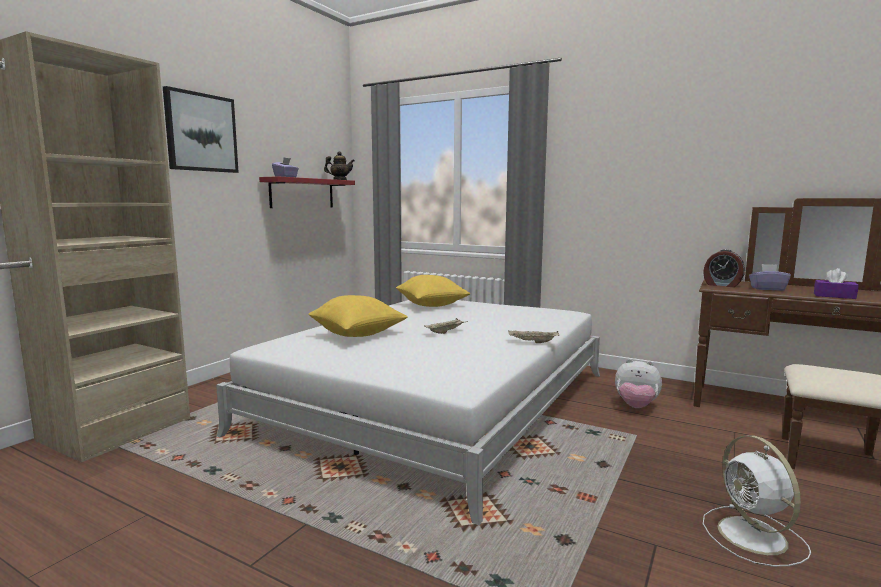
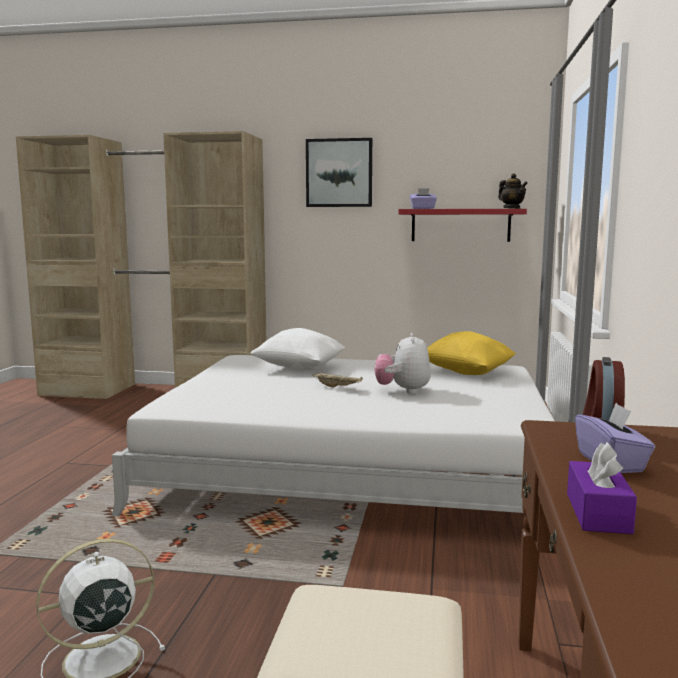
camera: 70 degrees right, 0 degrees up
(357, 335) = (299, 368): yellow pillow -> white pillow
(532, 342) = (338, 418): beige tray -> none
(636, 407) = (457, 586): plush toy -> plush toy (403, 391)

